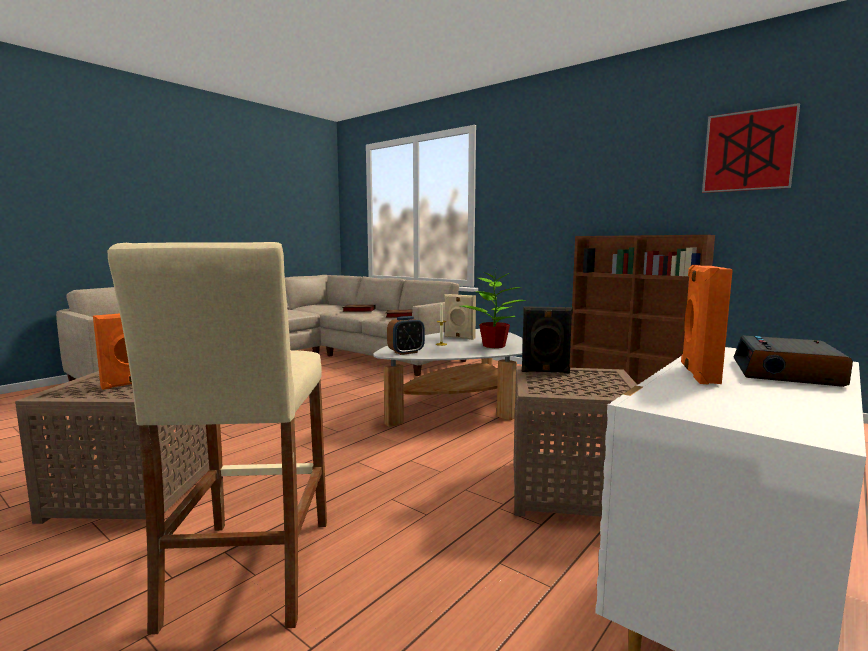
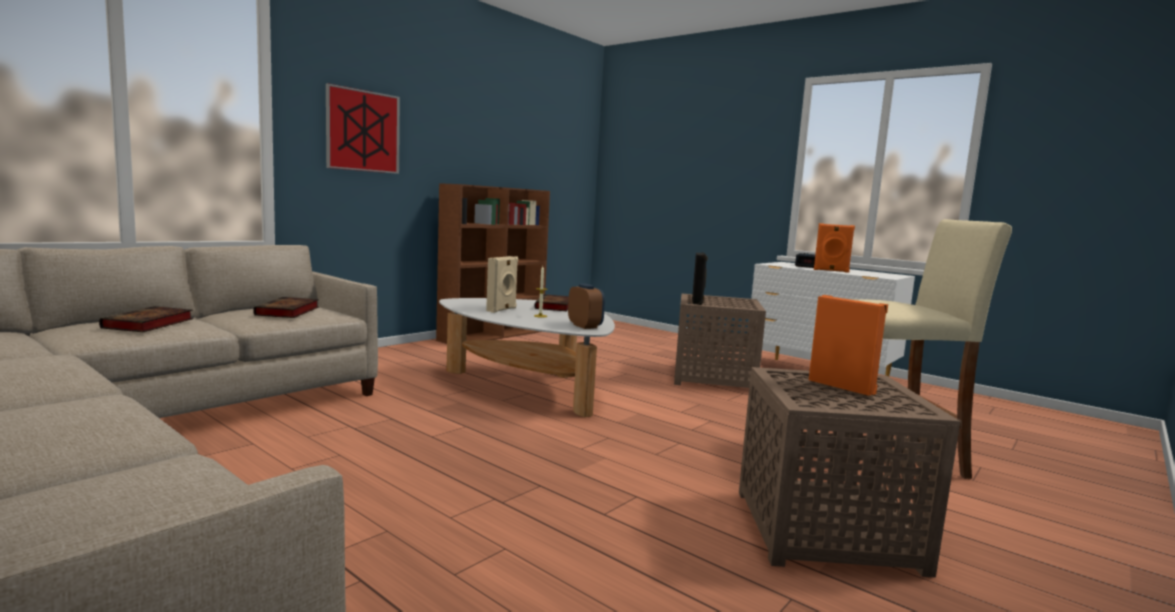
camera: 90 degrees left, 0 degrees up
(494, 346) = (554, 306): potted plant -> book
(748, 151) = (539, 124): picture -> picture (363, 131)

